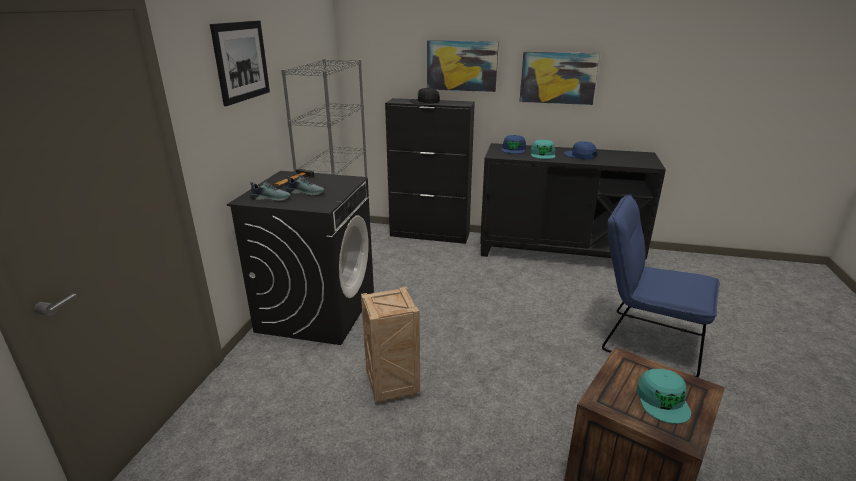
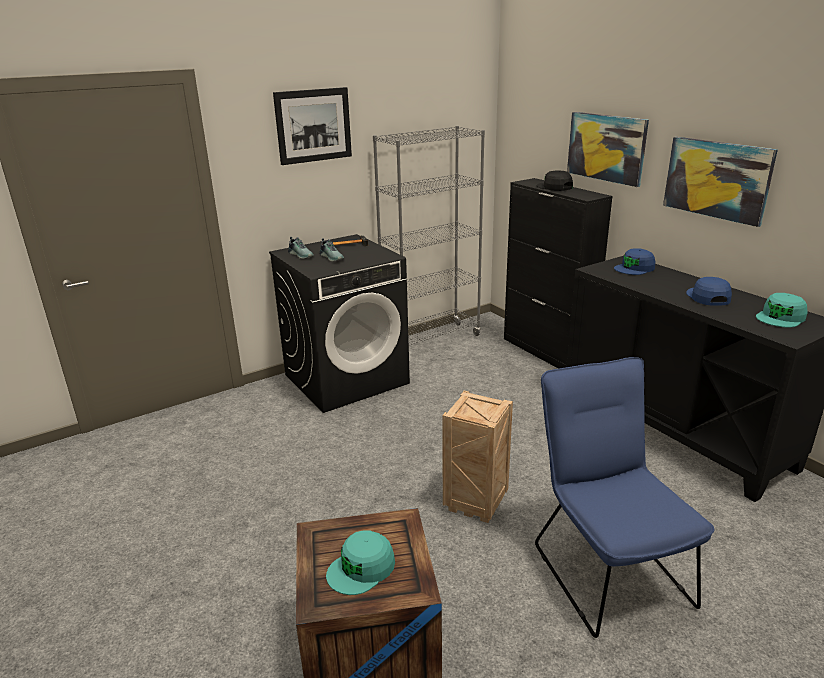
camera: 45 degrees right, 0 degrees up
(391, 388) = (307, 463): crate -> crate (474, 503)
(543, 154) = (657, 283): turquoise cap -> turquoise cap (781, 317)

